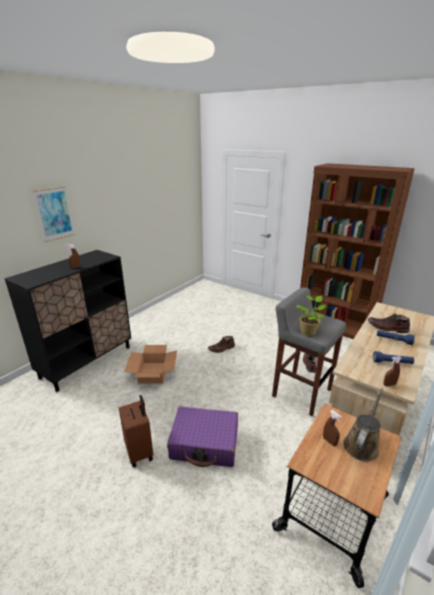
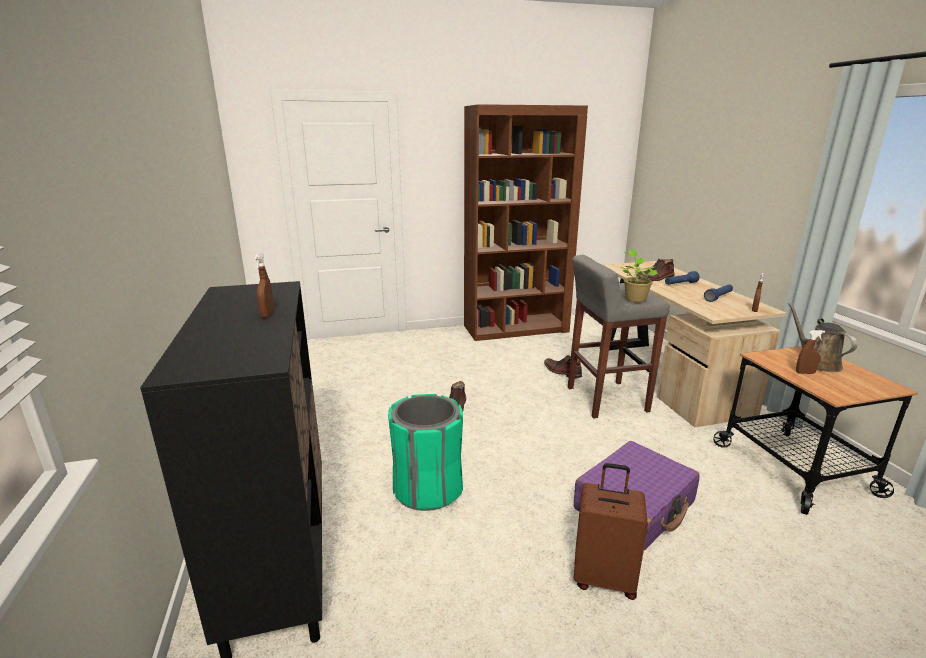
camera: 50 degrees left, 5 degrees down
(54, 214) = (119, 200): picture -> none
(153, 373) = (428, 488): cardboard box -> green trash can

